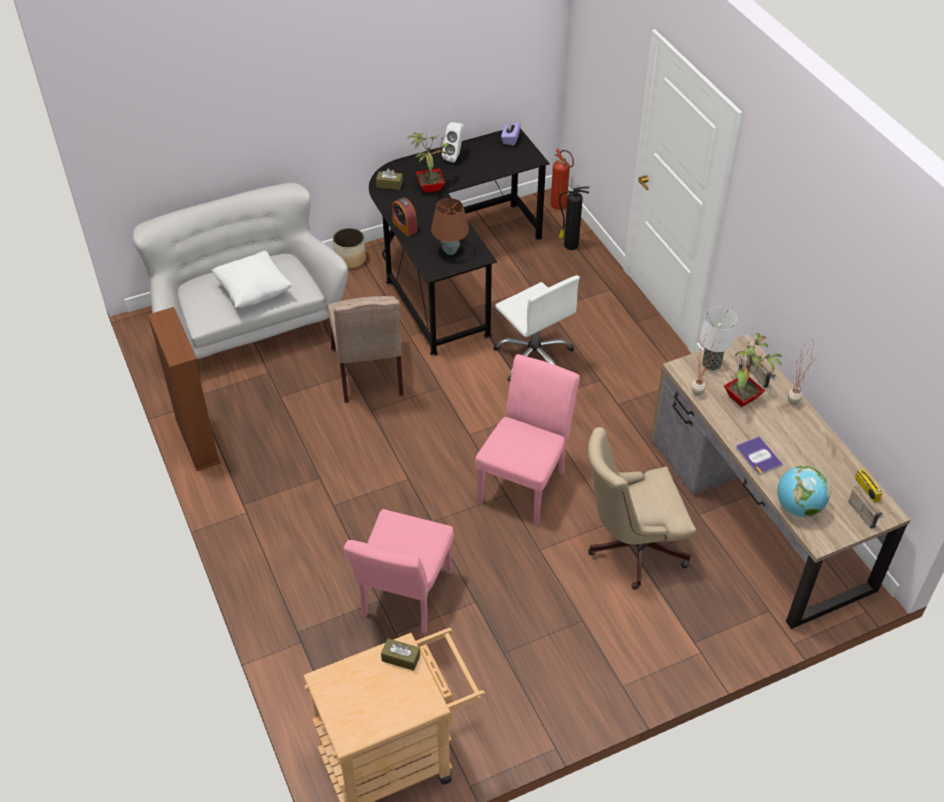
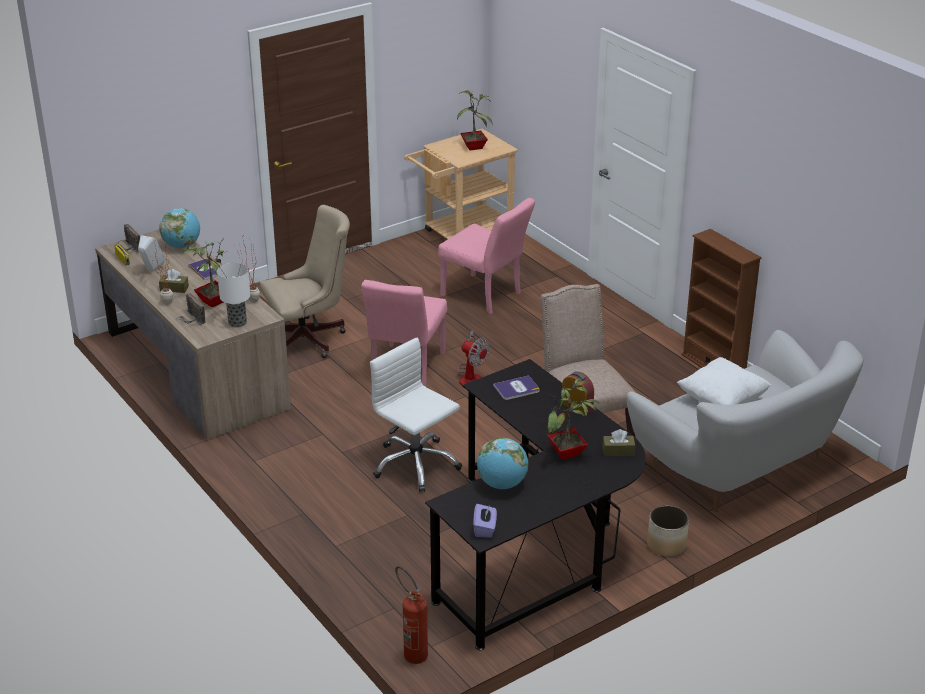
camera: 170 degrees right, 15 degrees down
(369, 689) = (475, 147): none -> potted plant
(401, 658) = (460, 157): brown tissue box -> brown tissue box (174, 288)
(403, 600) = (486, 296): pink chair -> pink chair turned 120 degrees clockwise
(450, 250) = (516, 389): brown table lamp -> book
(455, 157) = (551, 495): white speaker -> white speaker (151, 271)
(456, 461) = (471, 376): none -> fan
(488, 168) = (502, 484): none -> globe
(570, 245) = (392, 596): fire extinguisher -> none

